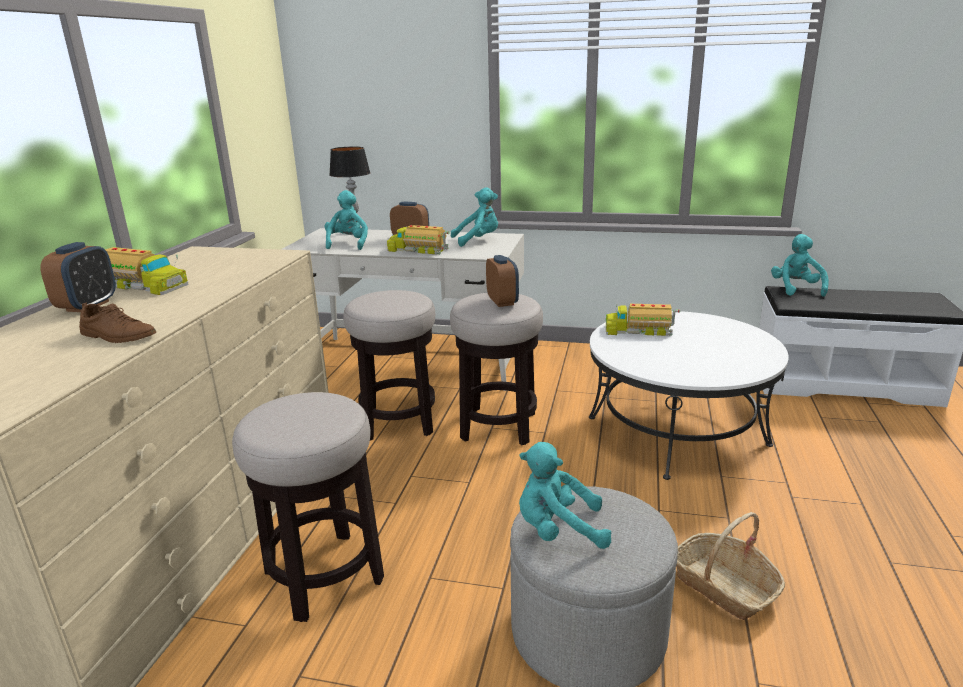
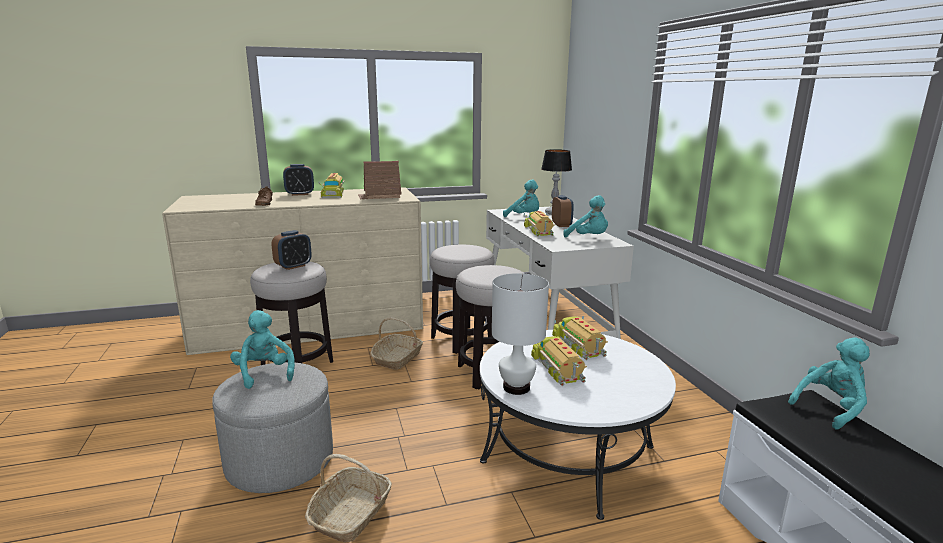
camera: 60 degrees right, 5 degrees down
(232, 264) = (380, 196): none -> toy house
(348, 244) = (524, 217): turquoise plush toy -> turquoise plush toy turned 60 degrees clockwise
(397, 478) = (397, 358): none -> basket
(502, 302) = (494, 273): alarm clock -> alarm clock (293, 266)
(682, 349) = (558, 368): none -> toy truck
(711, 375) = (515, 387): none -> white table lamp

